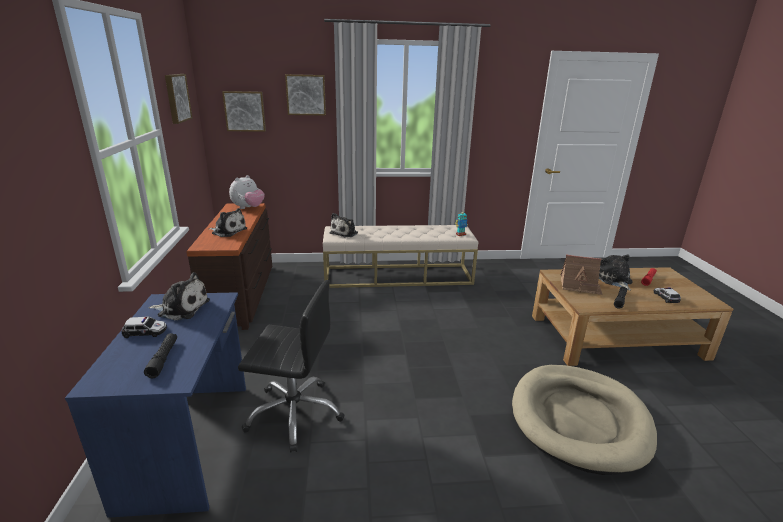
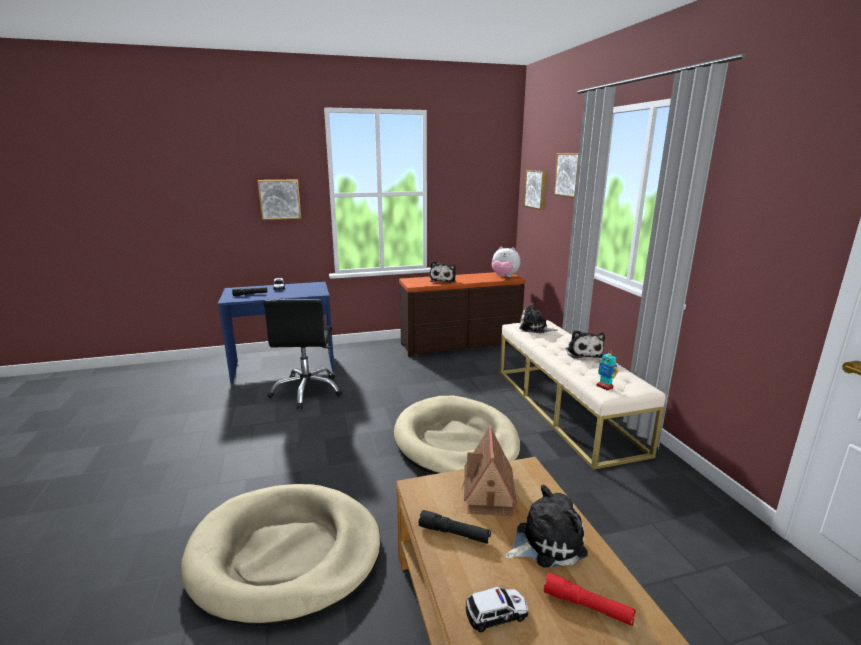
camera: 80 degrees right, 5 degrees down
(176, 98) = (468, 172): picture -> picture (280, 199)
(181, 308) = (306, 288): plush toy -> plush toy (583, 353)
(434, 325) = (456, 442): none -> beige dog bed

